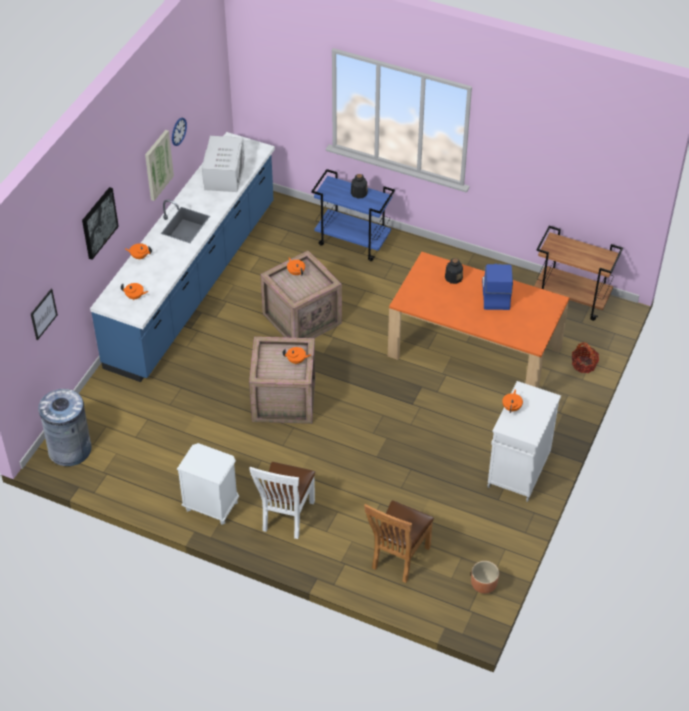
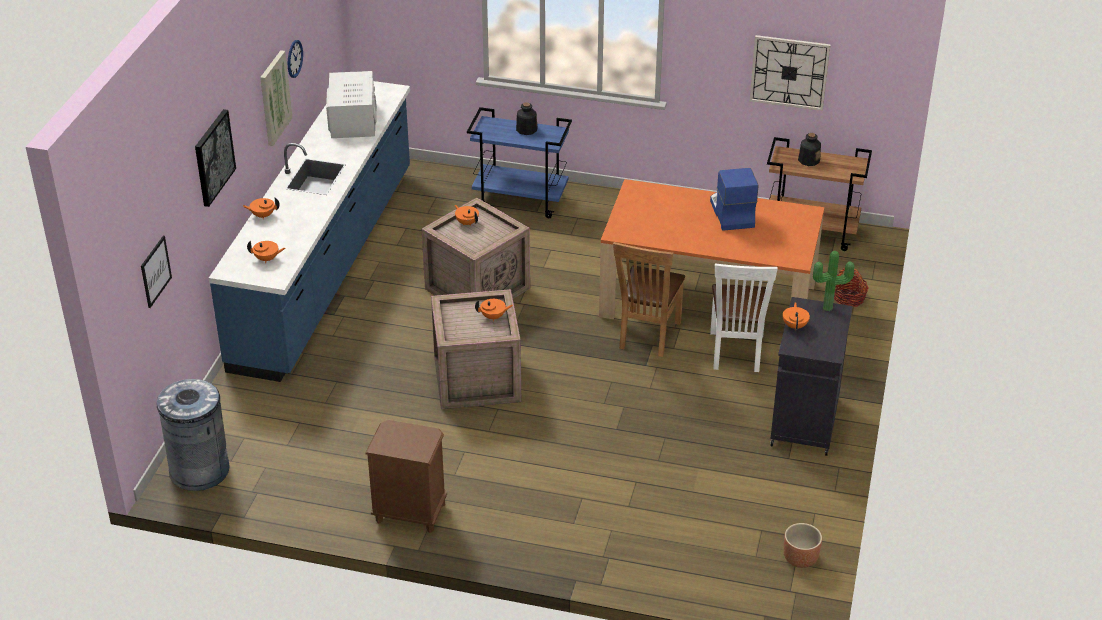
camera: 10 degrees left, 10 degrees down
(211, 506) = (409, 513): white nightstand -> brown nightstand
(286, 518) = (515, 514): white chair -> white chair (736, 354)
(398, 559) = (678, 543): brown chair -> brown chair (647, 337)
(453, 277) = (673, 201): bottle -> bottle (808, 160)
(518, 471) = (804, 423): white cabinet -> black cabinet
(541, 396) = (828, 309): none -> potted plant
(562, 181) = (789, 72): none -> wall clock

